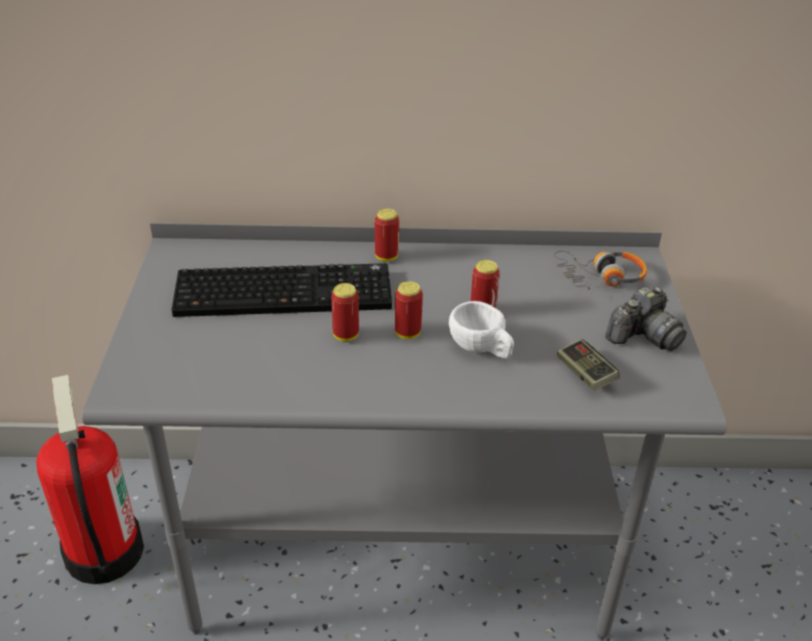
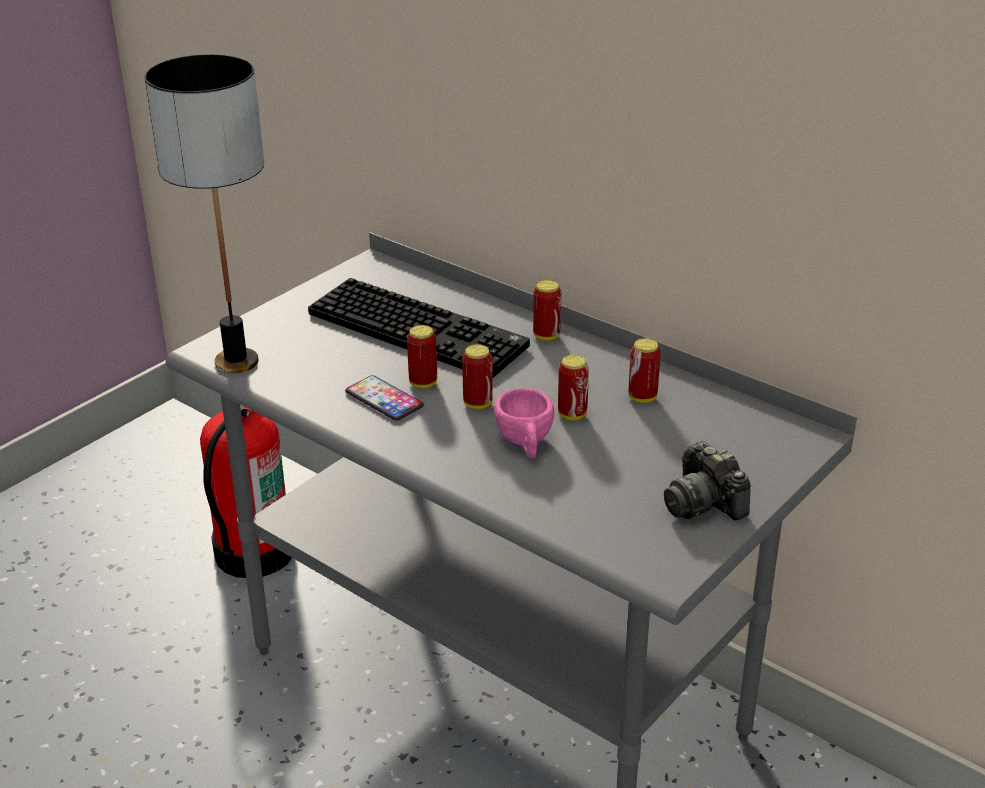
camera: 40 degrees right, 5 degrees down
(163, 388) = (237, 361): none -> table lamp
(333, 363) = (384, 399): none -> phone
(481, 349) = (525, 443): white cup -> pink cup
(509, 276) = (642, 397): none -> can
(585, 374) = (593, 506): game controller -> none
(600, 277) = (738, 436): headphones -> none
(644, 336) = (703, 503): camera -> camera turned 60 degrees clockwise

